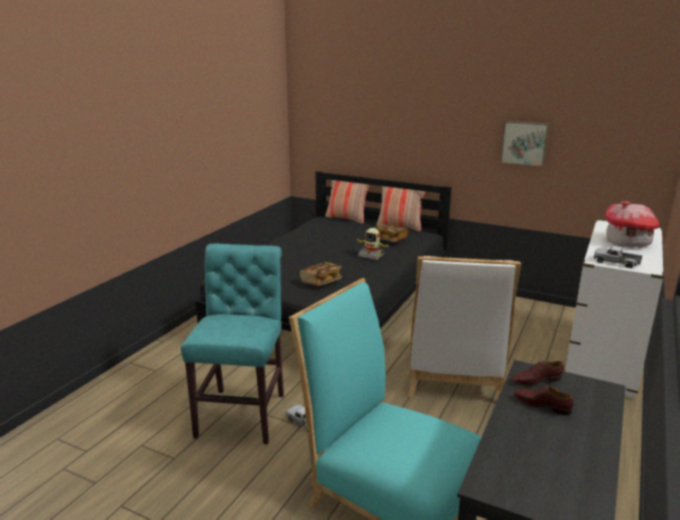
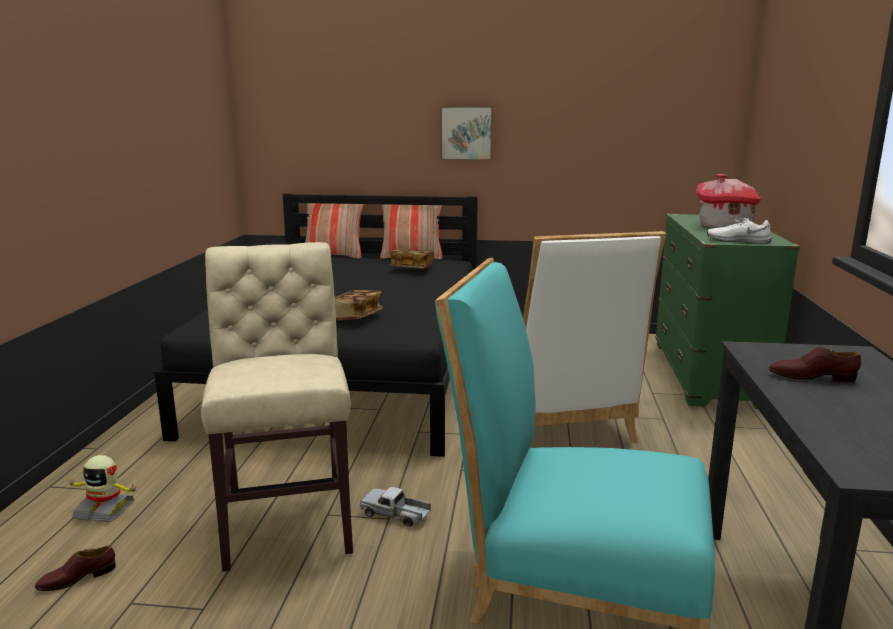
camera: 20 degrees left, 5 degrees down
(243, 412) = (288, 518): turquoise chair -> beige chair
(371, 255) = (400, 285): toy robot -> toy robot (105, 510)
(524, 143) = (565, 131): picture -> picture (466, 133)
(536, 380) = (773, 356): brown shoe -> brown shoe (77, 578)
(604, 356) = (707, 374): white dresser -> green dresser
(616, 263) = (737, 241): toy truck -> white shoe

